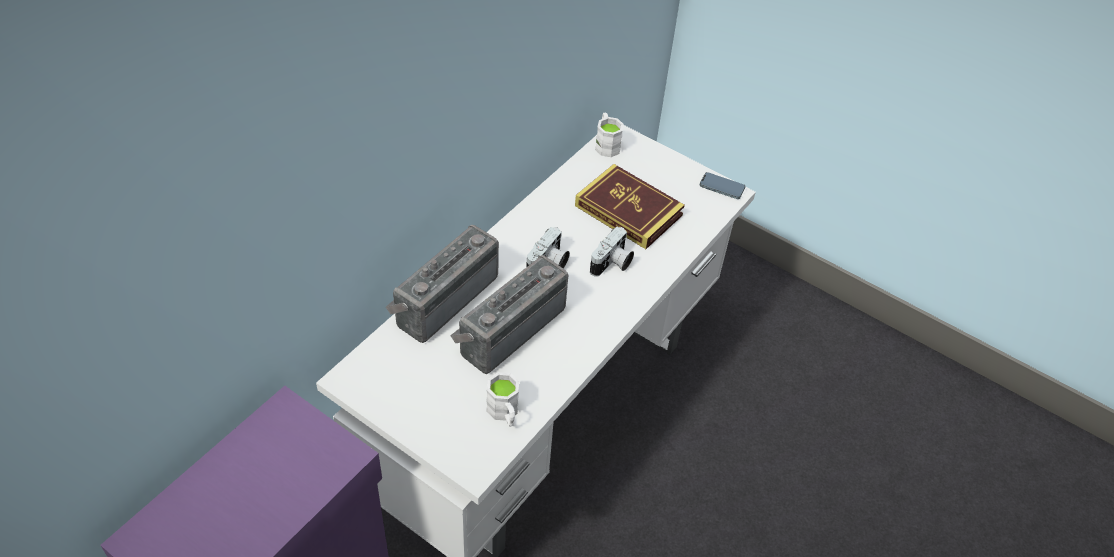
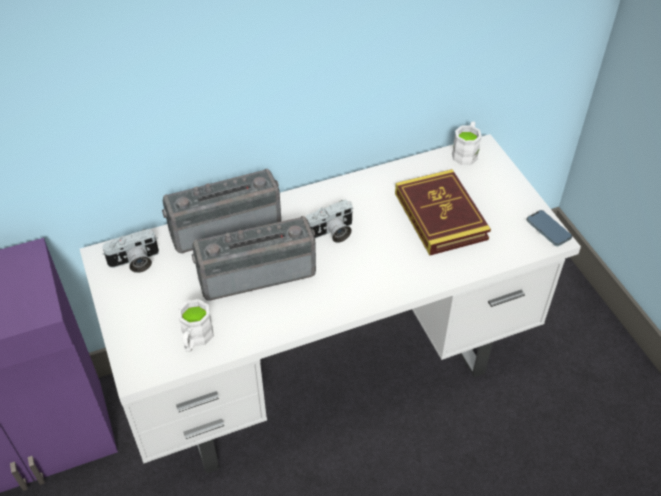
camera: 35 degrees right, 0 degrees up
(612, 264) = (388, 255): camera -> camera (135, 262)

